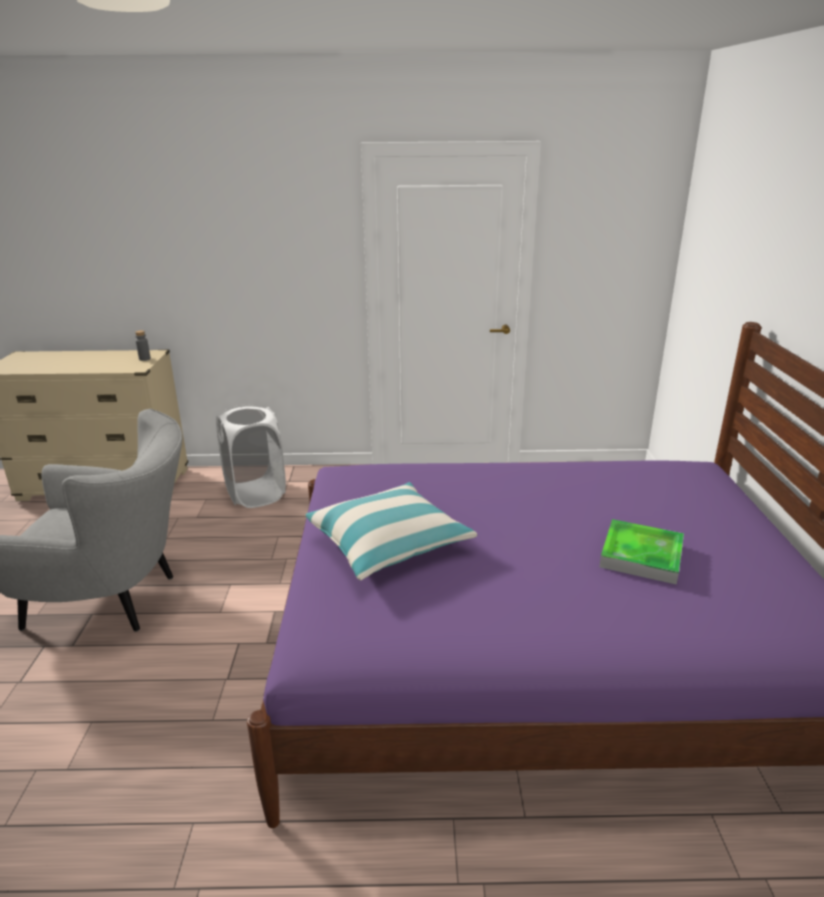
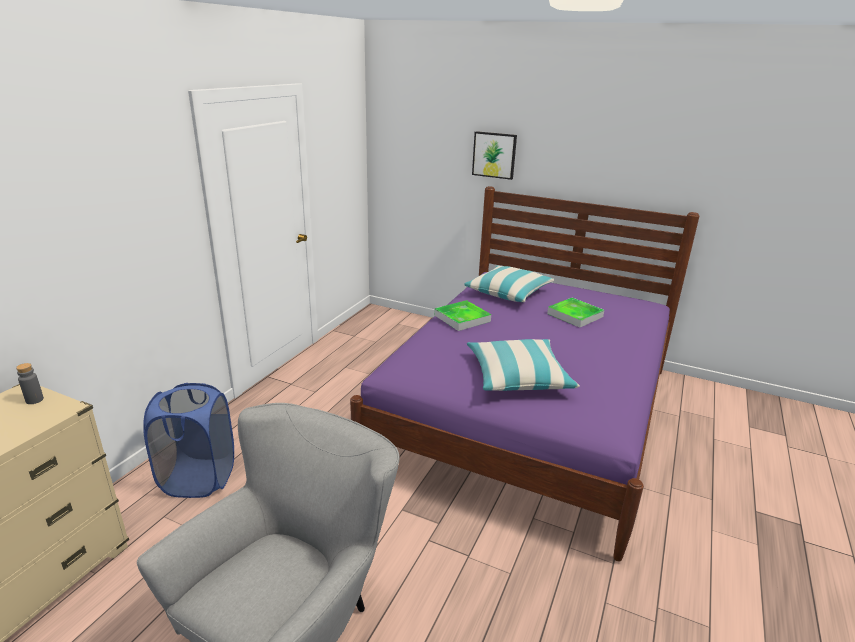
camera: 65 degrees left, 0 degrees up
(255, 494) = (198, 478): white laundry basket -> blue laundry basket
(505, 474) = (462, 318): none -> tray
(641, 487) = (508, 292): none -> pillow
(777, 270) = (494, 155): none -> picture

